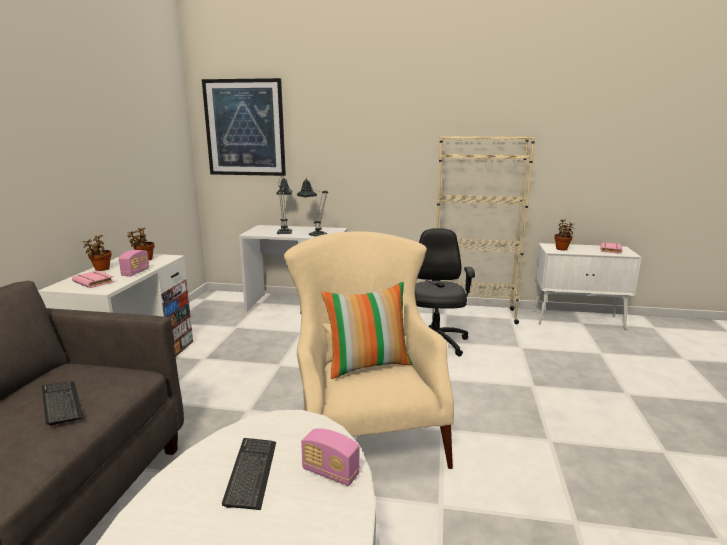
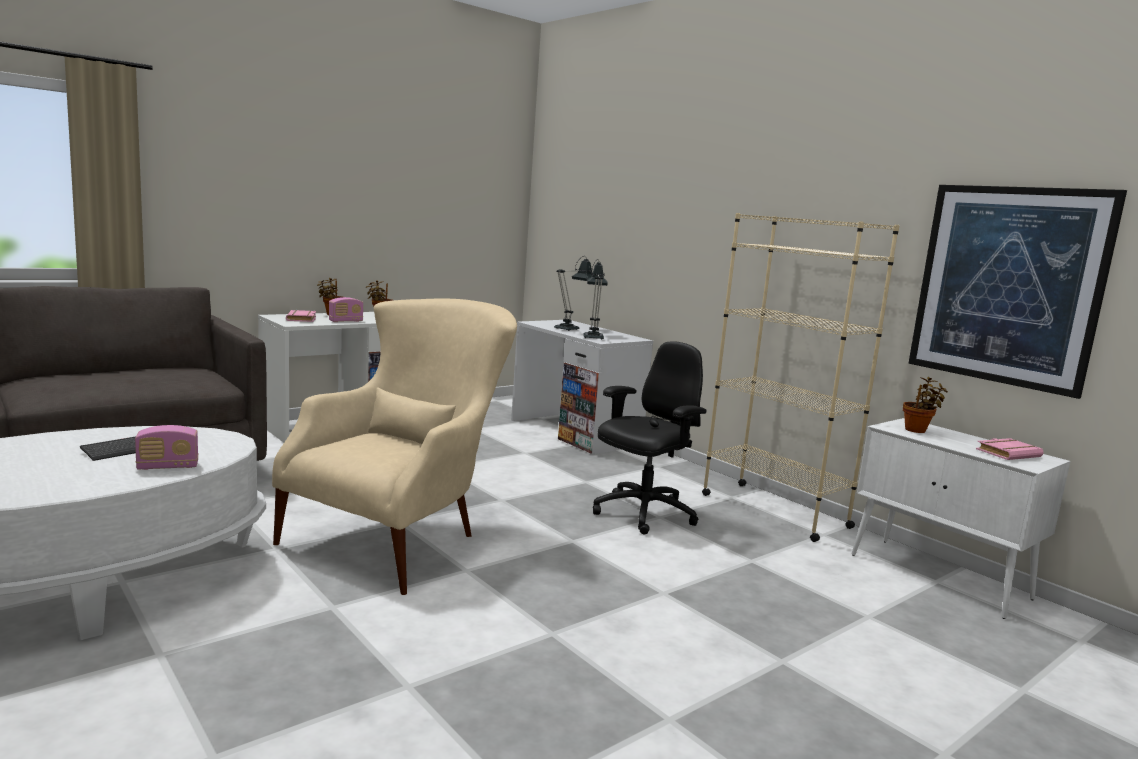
camera: 40 degrees right, 5 degrees down
(62, 403) = (140, 378): keyboard -> none
(245, 128) = (574, 194): picture -> picture (1007, 285)
(330, 472) = (168, 467): radio -> radio turned 90 degrees counterclockwise
(368, 365) = (385, 443): pillow -> none

